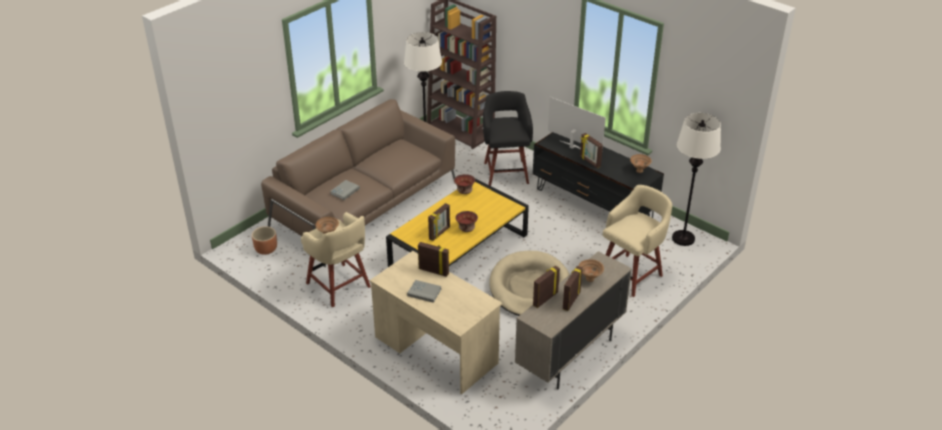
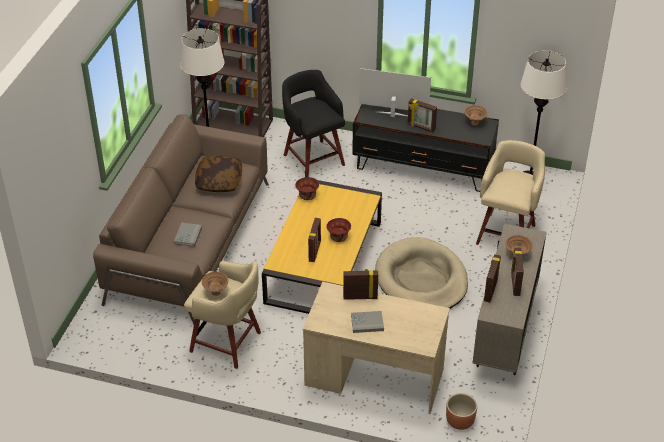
camera: 25 degrees left, 5 degrees up
(266, 250) = (117, 328): brown planter -> brown planter (460, 421)
(399, 159) = (219, 181): none -> pillow

